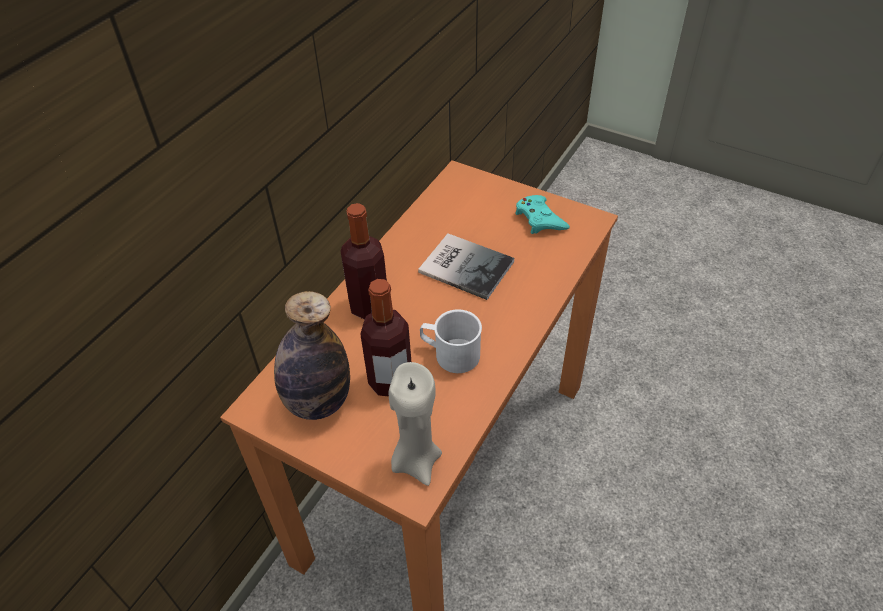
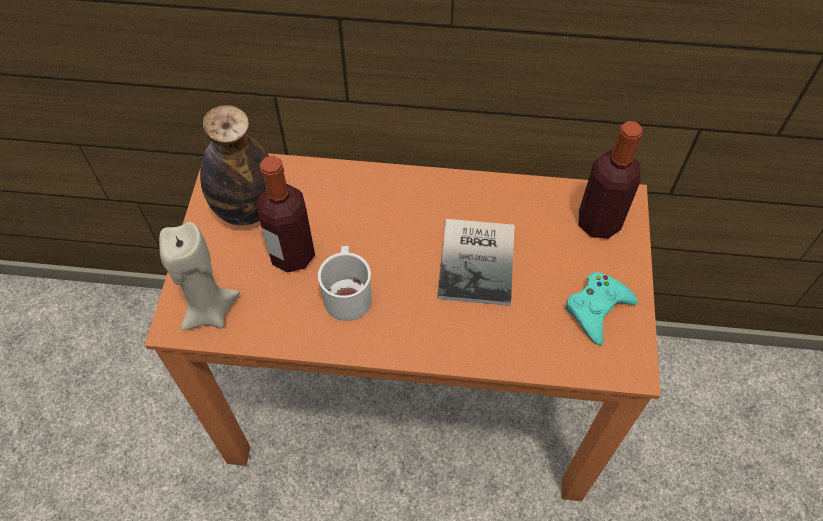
camera: 65 degrees right, 10 degrees up
(369, 306) = (378, 199): bottle -> bottle (599, 222)

